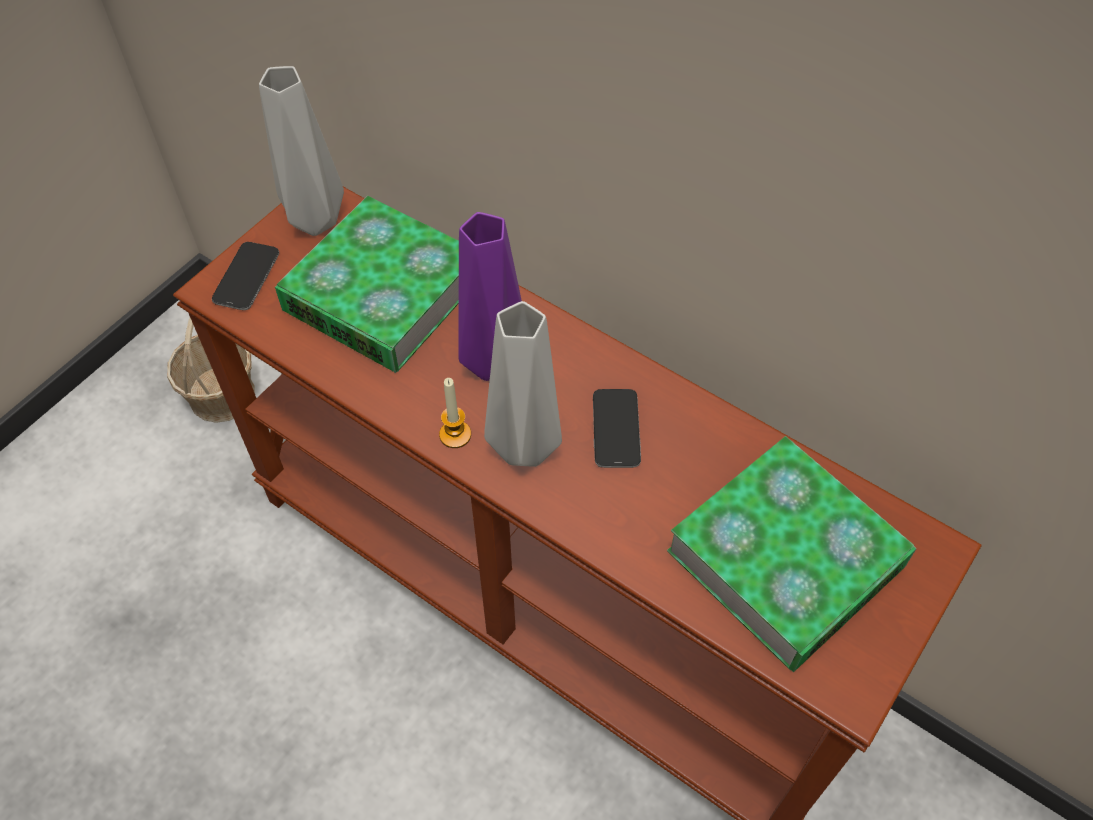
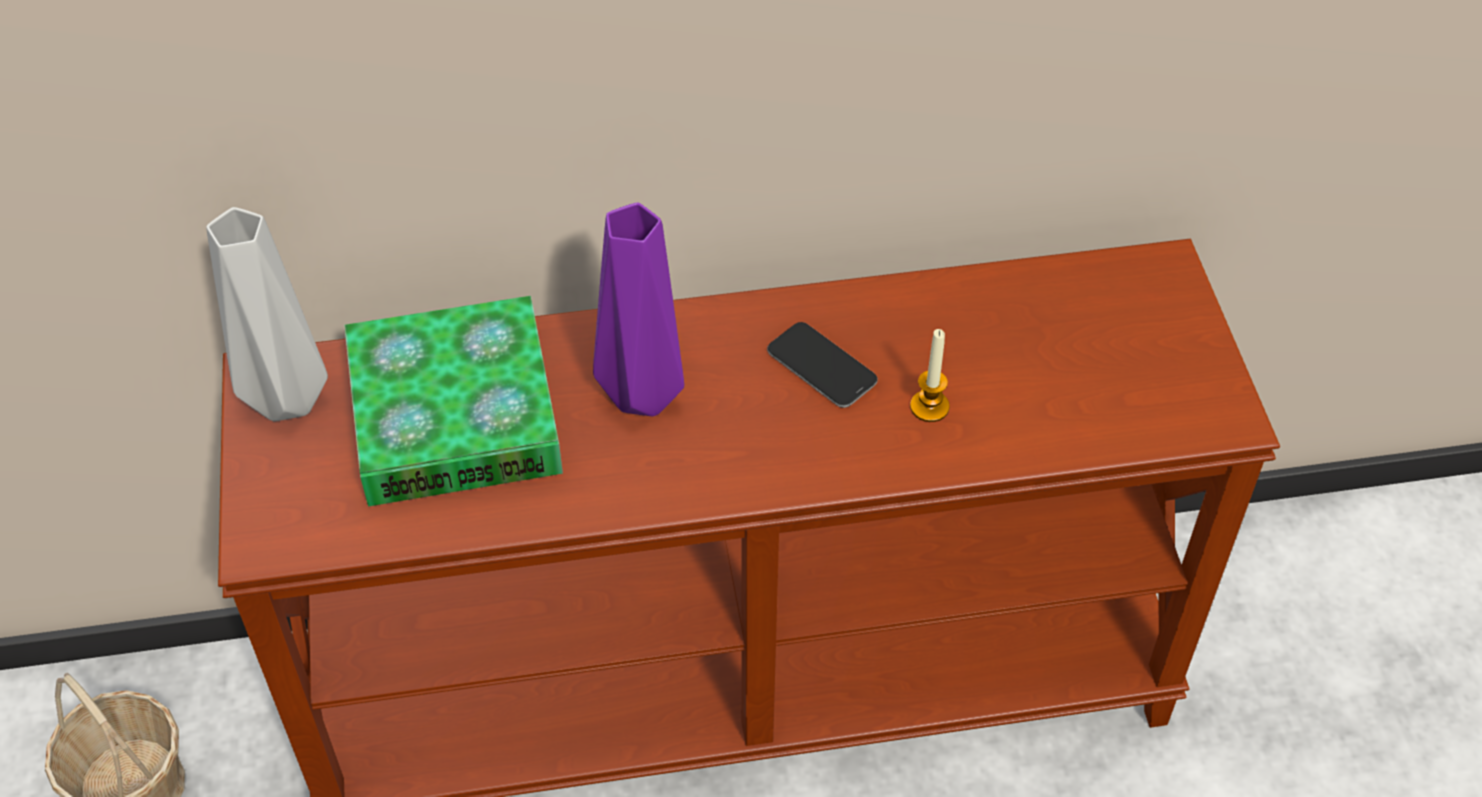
camera: 45 degrees left, 5 degrees down
(246, 277) = (283, 506): phone -> none
(455, 435) = (688, 482): candle -> candle (929, 407)
(526, 445) = (763, 440): grey vase -> none
(785, 559) = (1073, 361): book -> none

